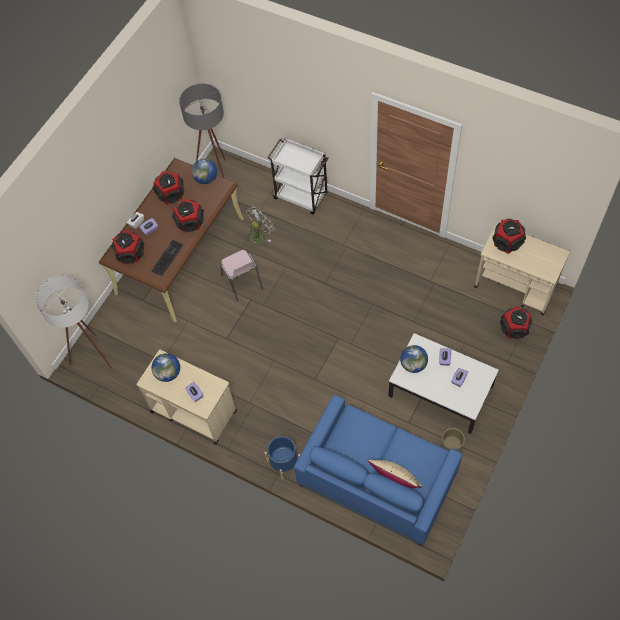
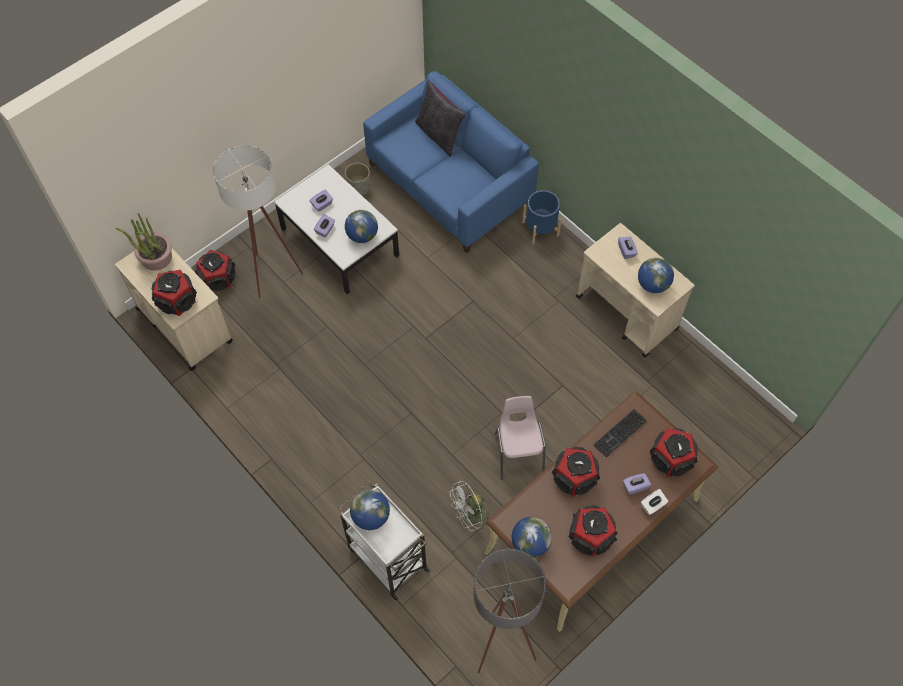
camera: 165 degrees left, 0 degrees up
(96, 359) = (736, 416): white floor lamp -> white floor lamp (270, 270)
(306, 161) = (371, 516): none -> globe
(395, 481) = (439, 135): beige pillow -> black pillow
(544, 266) = (156, 257): none -> potted plant

